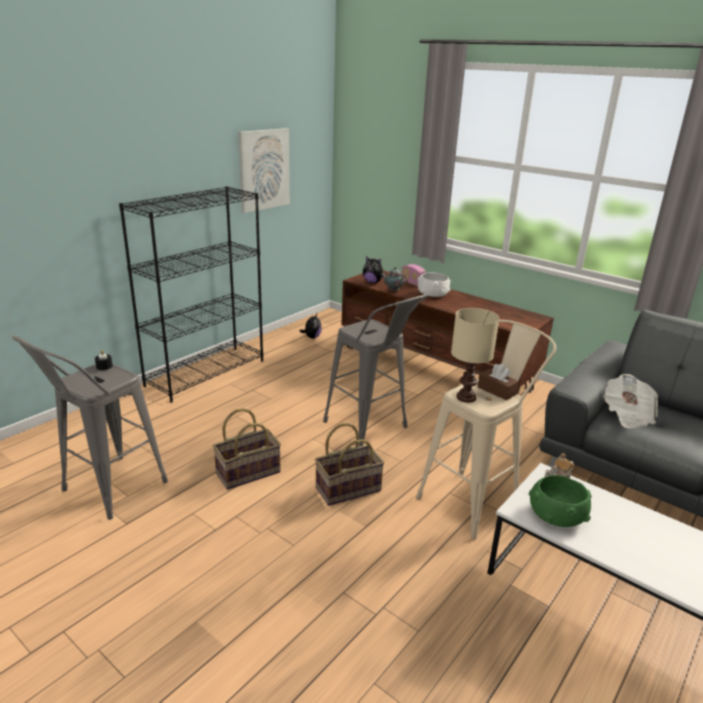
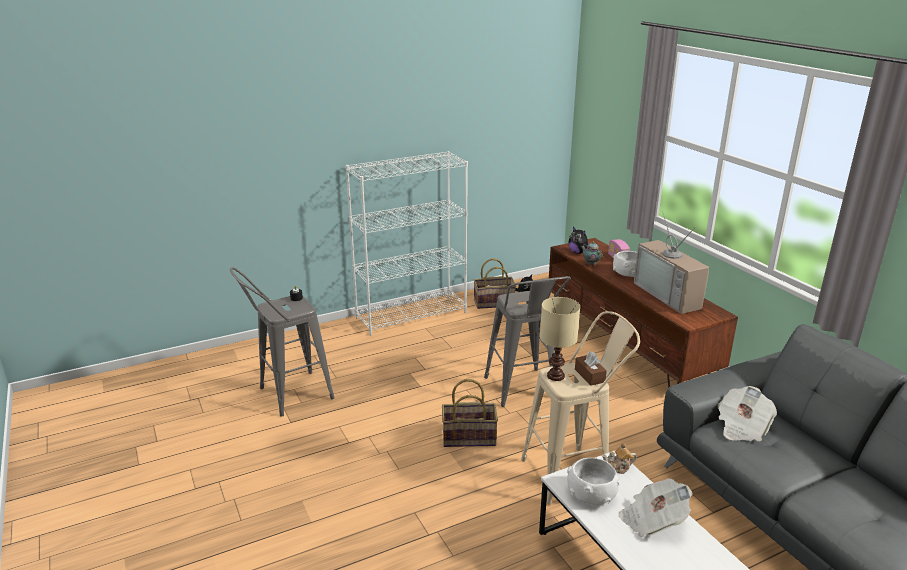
camera: 25 degrees right, 0 degrees up
(206, 372) = (412, 315): black bookcase -> white bookcase
(248, 472) = (397, 405): basket -> basket (494, 302)
(263, 169) = (490, 135): picture -> none
(485, 308) = (671, 295): none -> television
(556, 515) = (591, 493): green bowl -> white bowl
(632, 527) = (652, 520): none -> newspaper

